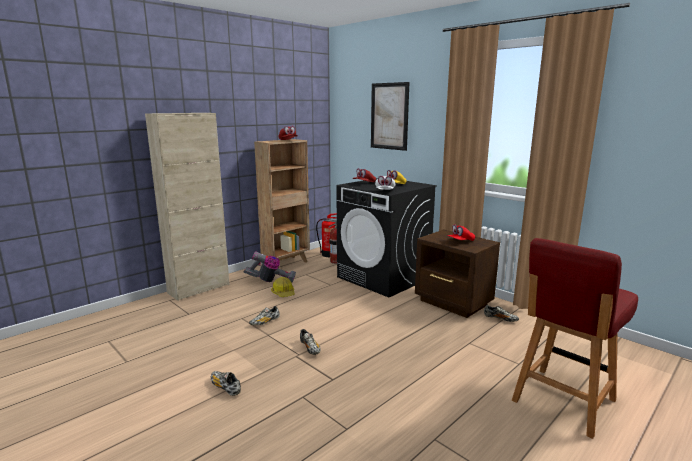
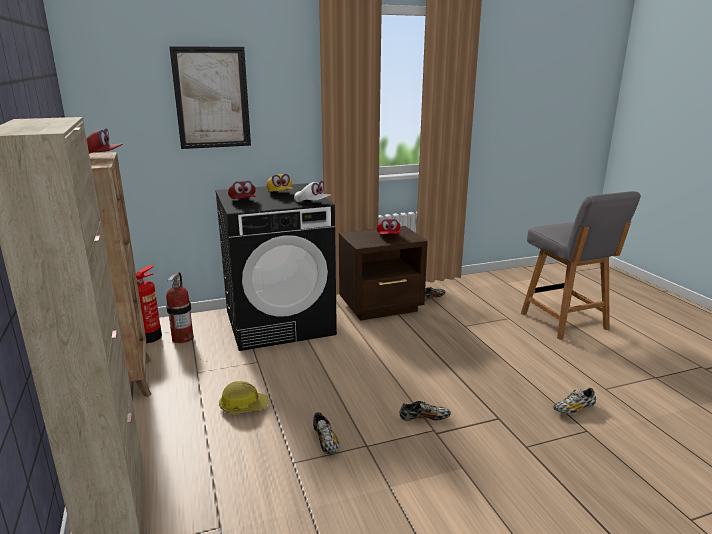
camera: 65 degrees left, 5 degrees up
(225, 387) = (487, 509): shoe -> shoe (574, 409)
(271, 281) = (184, 409): vacuum cleaner -> none
(562, 401) = (565, 322): red chair -> grey chair

